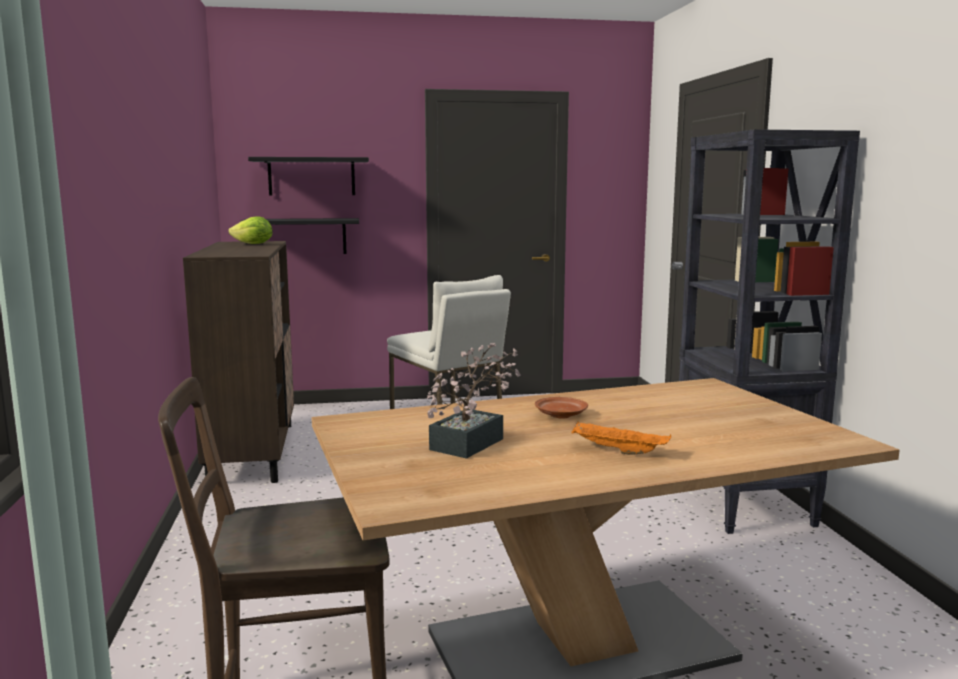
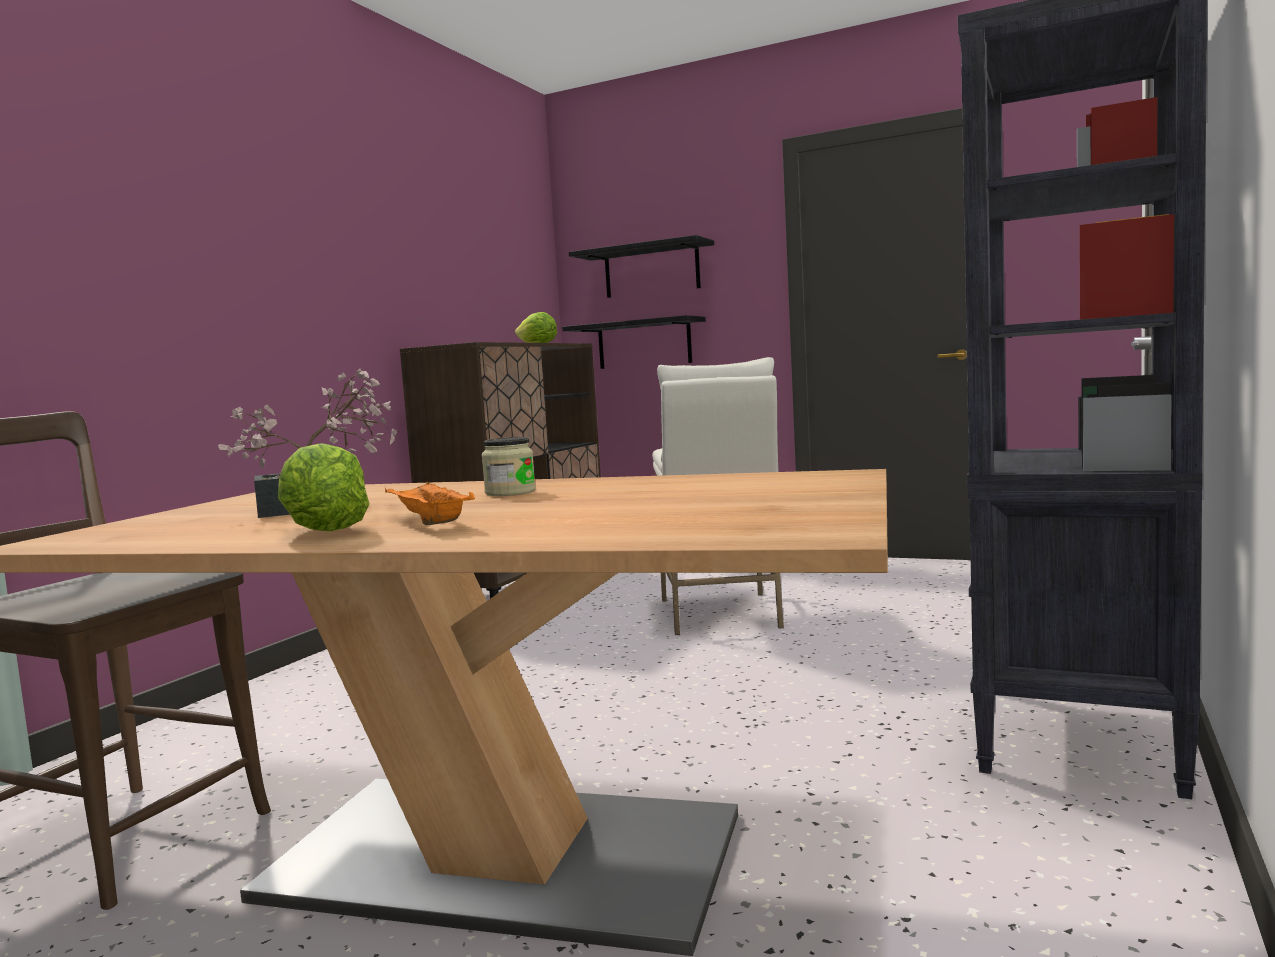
camera: 35 degrees right, 5 degrees down
(560, 415) = (510, 492): brown plate -> jar
(581, 467) = (324, 532): none -> lettuce

